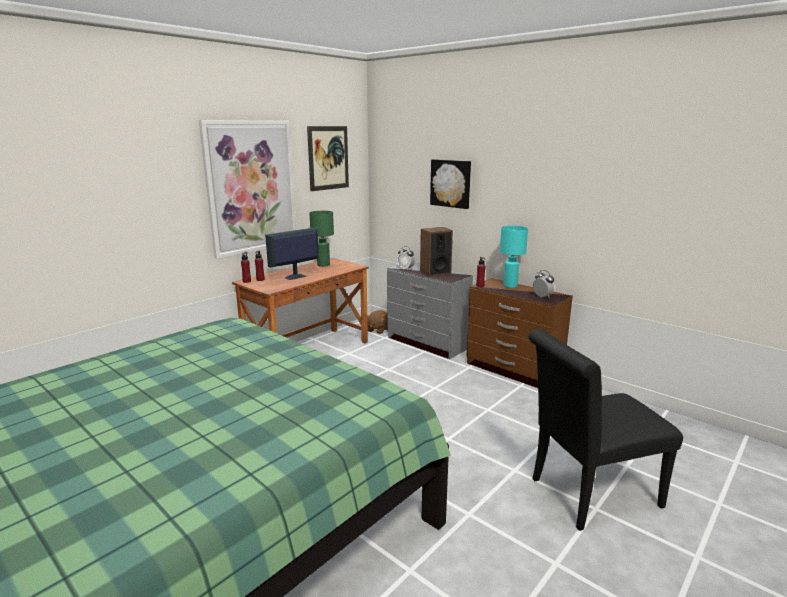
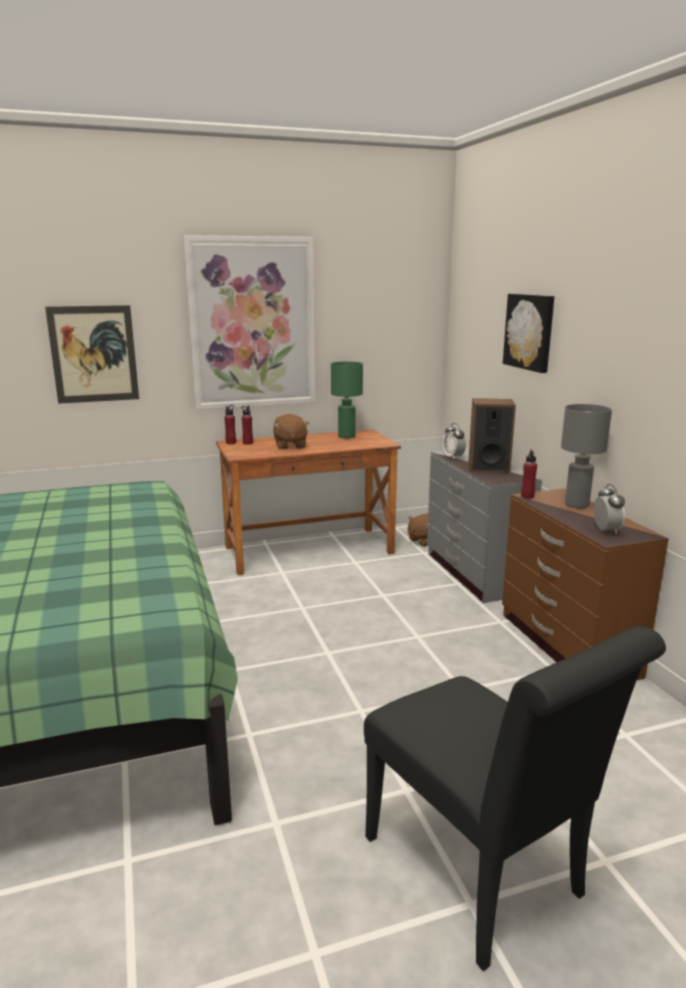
camera: 30 degrees right, 0 degrees up
(295, 277) = (290, 445): monitor -> brown plush toy
(328, 158) = (377, 290): picture -> picture (94, 354)
(510, 286) = (577, 505): turquoise table lamp -> grey table lamp
(588, 494) = (481, 876): black chair -> black chair turned 135 degrees counterclockwise

